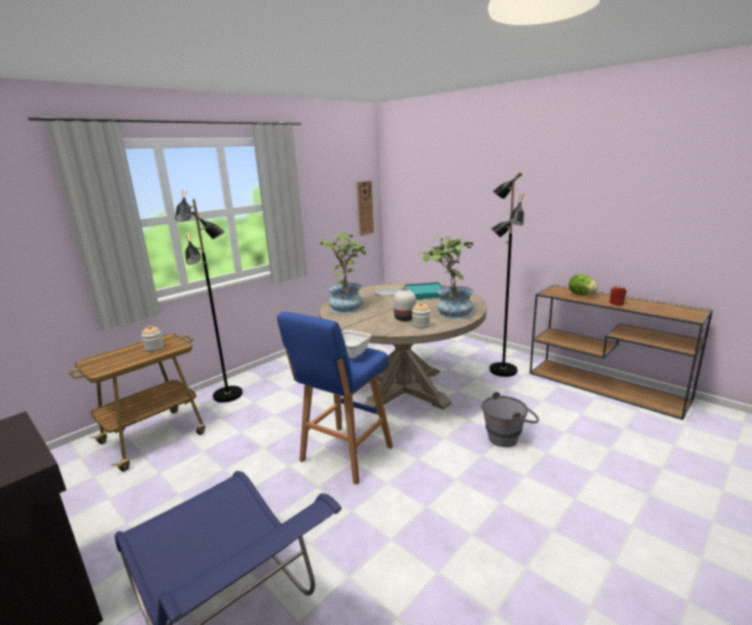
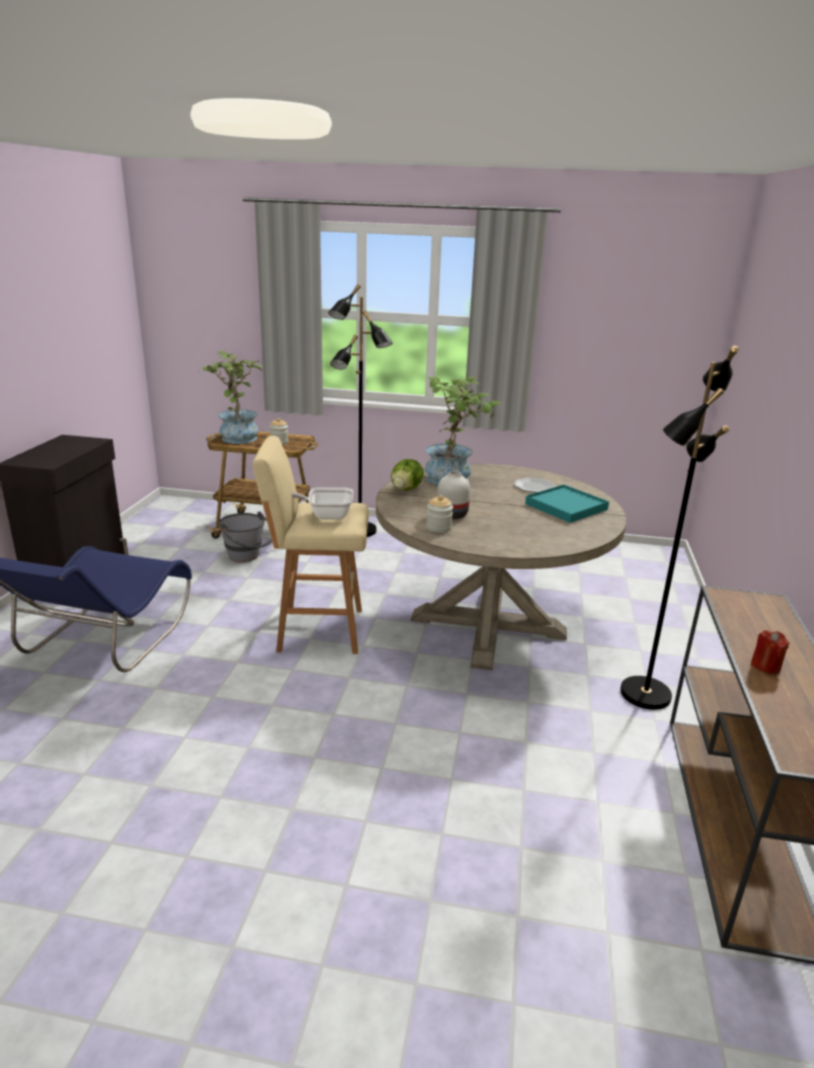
camera: 55 degrees right, 5 degrees up
(344, 455) = (316, 630): blue stool -> beige stool
(365, 208) = (679, 358): wall clock -> none
(449, 313) = (505, 535): potted plant -> potted plant (237, 436)
(508, 437) = (457, 737): grey bucket -> grey bucket (248, 557)
(581, 294) = (766, 626): lettuce -> lettuce (406, 489)

